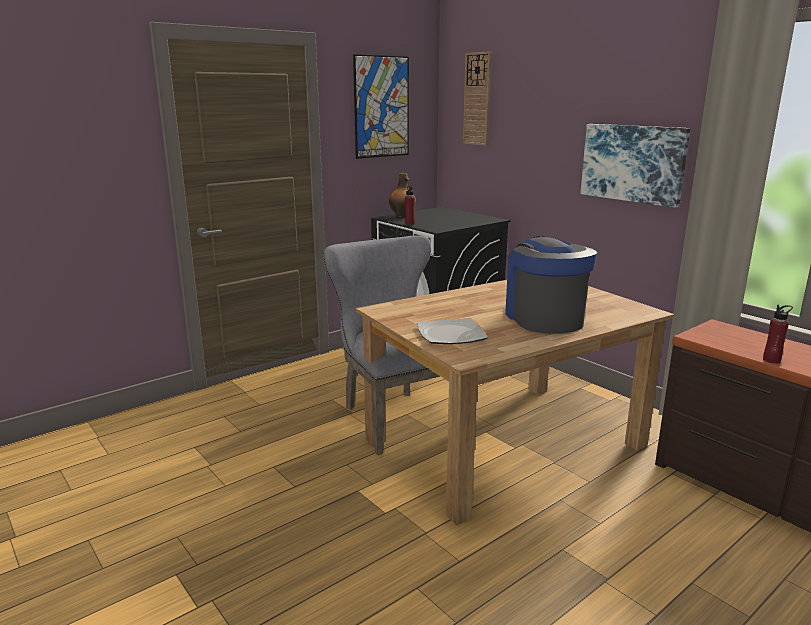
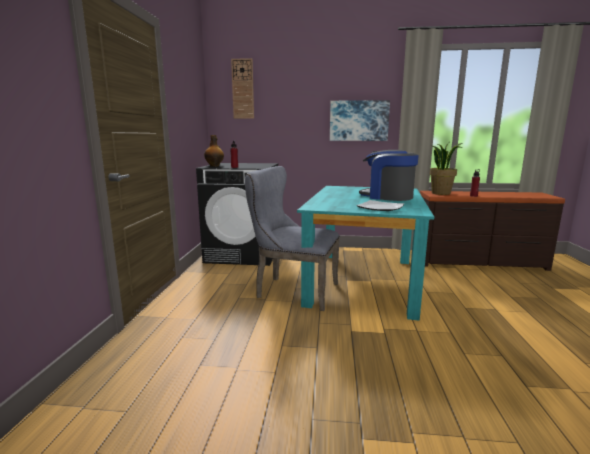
camera: 45 degrees left, 5 degrees down
(381, 107) = (188, 88): picture -> none
(504, 443) = (363, 281): brown dining table -> turquoise dining table
(726, 335) = (441, 193): none -> potted plant

